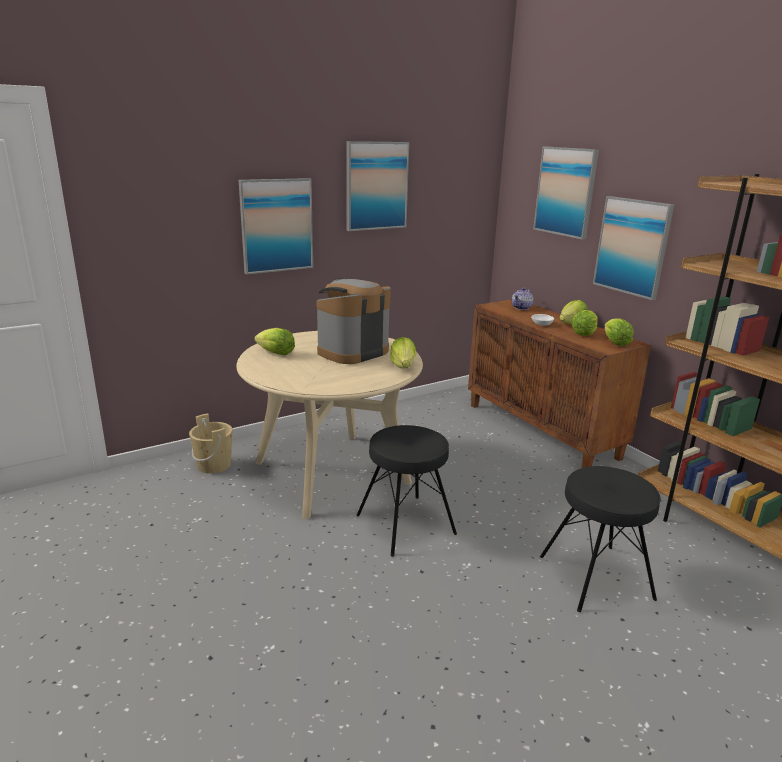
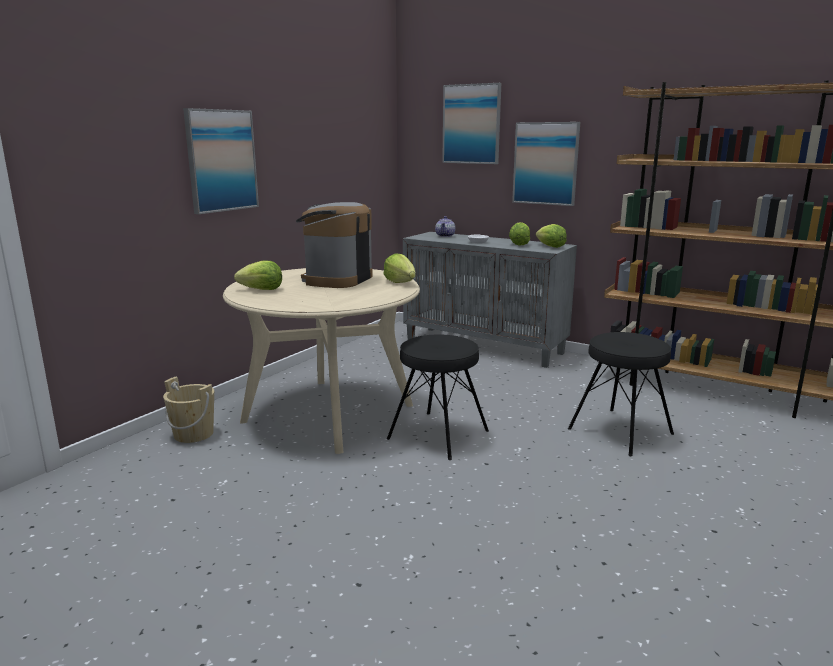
camera: 25 degrees left, 5 degrees down
(376, 186) = (304, 122): picture -> none
(542, 430) = (484, 346): brown cabinet -> grey cabinet
(571, 324) = (500, 240): lettuce -> none

